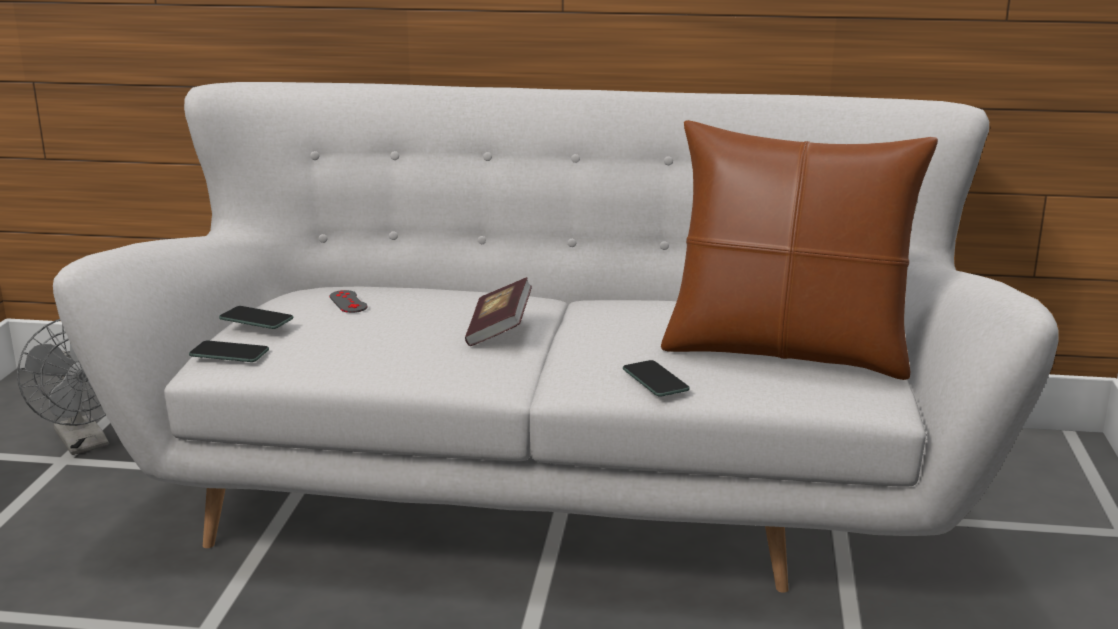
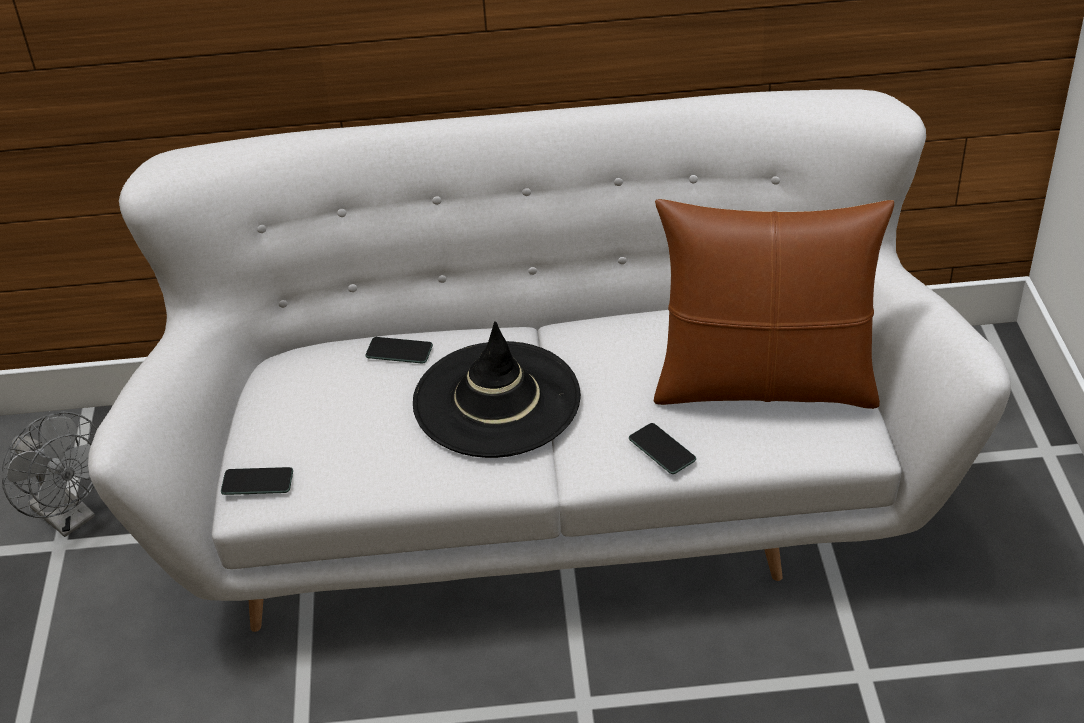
camera: 10 degrees left, 20 degrees up
(256, 319) = (263, 431): phone -> phone (399, 351)
(348, 302) = (334, 379): grey game controller -> none
(499, 330) = (496, 400): book -> black hat

